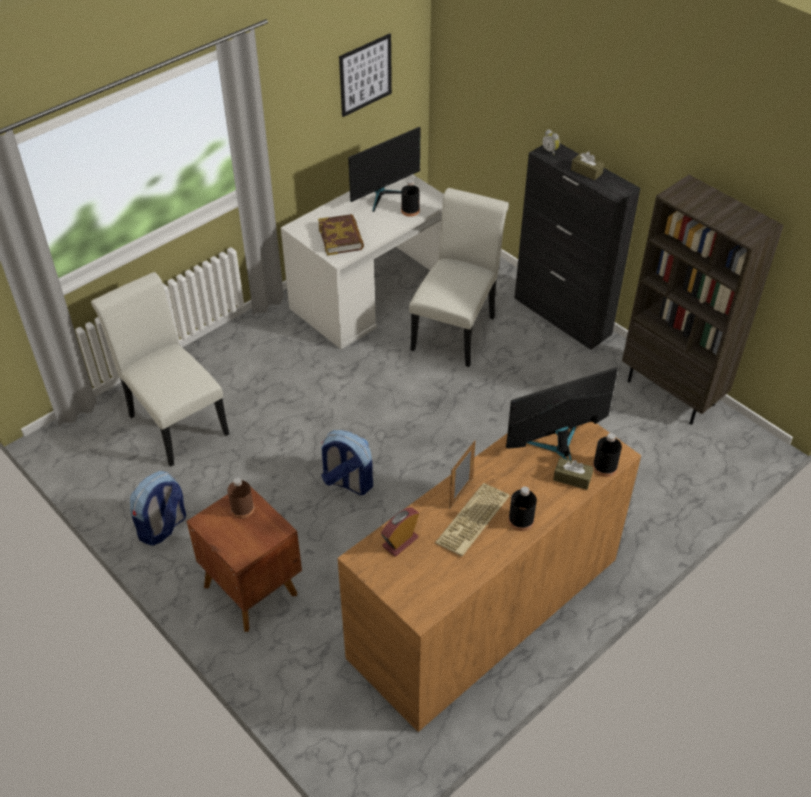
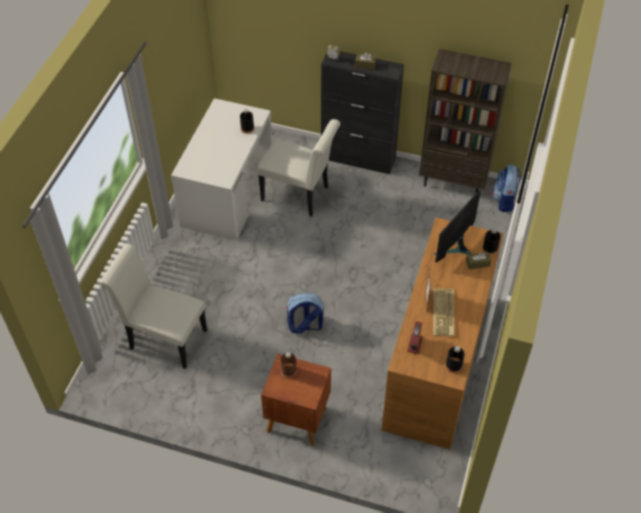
camera: 30 degrees left, 5 degrees up
(162, 527) = (212, 409): backpack -> backpack (505, 201)
(341, 238) = (217, 166): book -> none
(365, 75) = (183, 46): picture -> none
(384, 195) = (222, 123): monitor -> none
(456, 329) = (299, 195): white chair -> white chair turned 120 degrees clockwise
(521, 520) = (468, 300): black bottle -> black bottle (453, 365)

